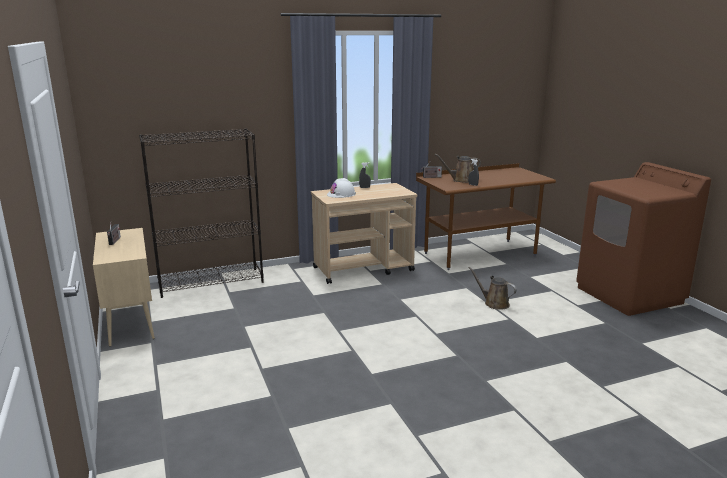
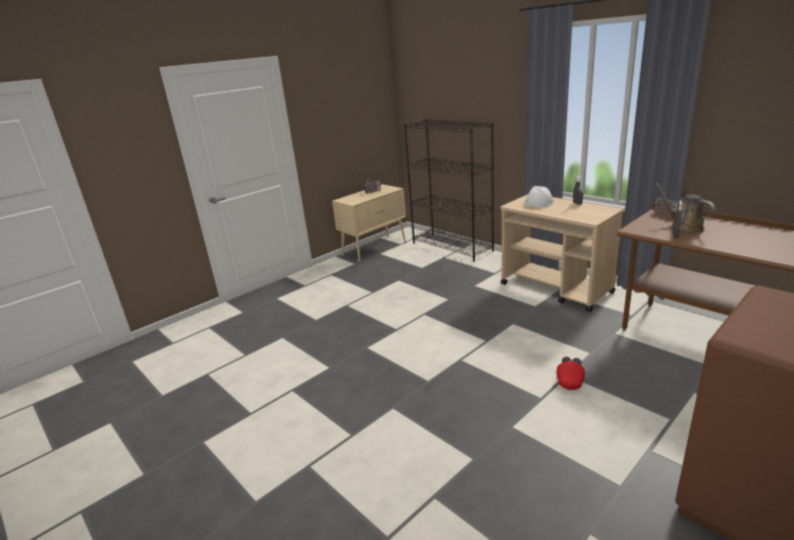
camera: 70 degrees right, 5 degrees up
(494, 303) = (569, 380): brown watering can -> red cap

